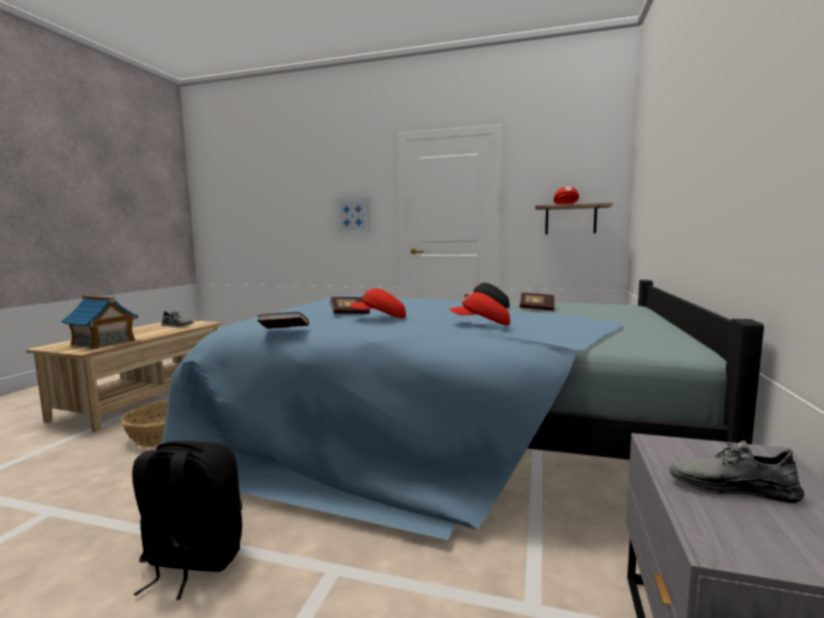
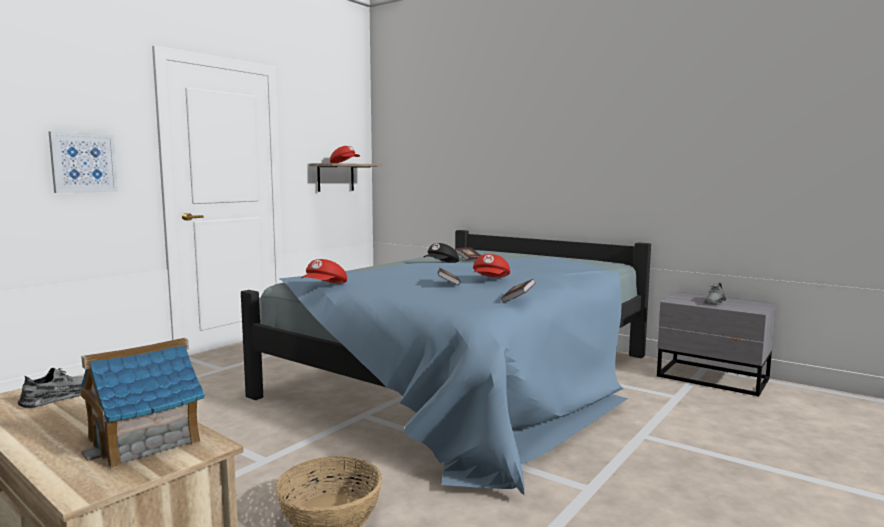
camera: 70 degrees left, 0 degrees up
(191, 561) = (626, 481): black backpack -> none
(481, 324) = (540, 270): red cap -> red cap (325, 286)

